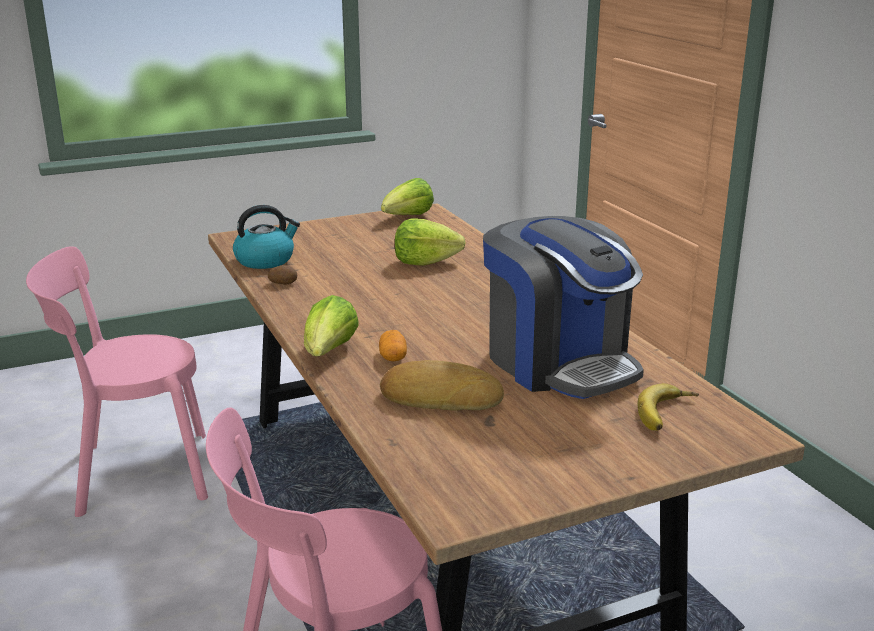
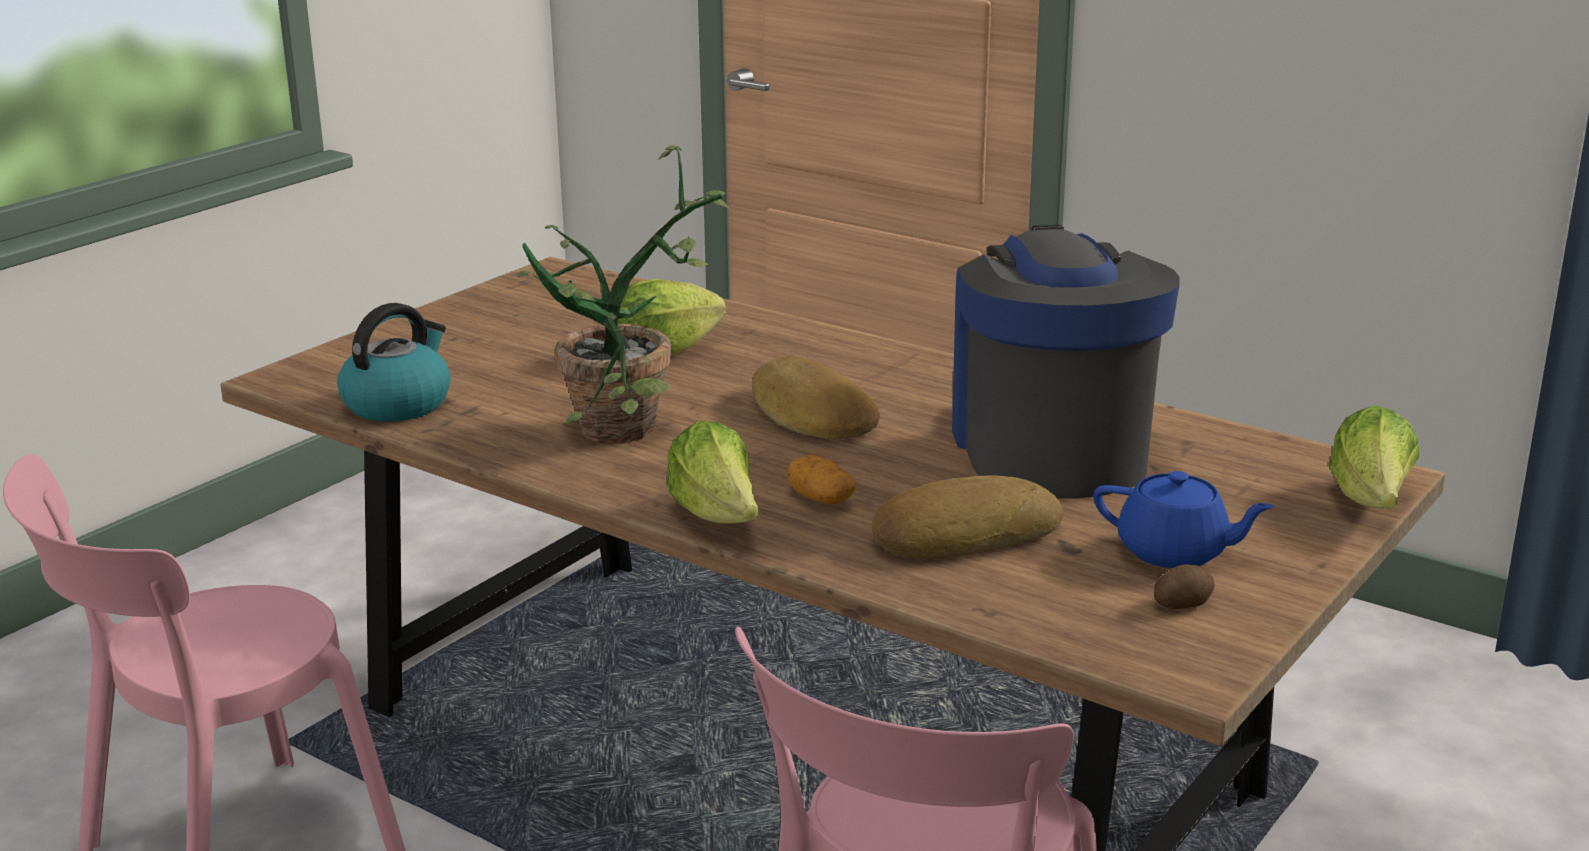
camera: 30 degrees left, 0 degrees up
(283, 283) = (485, 432): potato -> potato (1181, 604)
(351, 300) = (636, 433): none -> potted plant
(407, 217) = (536, 288): lettuce -> lettuce (1371, 502)
(451, 311) = (810, 415): none -> bread
(547, 442) = (1174, 552): none -> blue teapot
(559, 363) = (1050, 448): coffee machine -> coffee machine turned 120 degrees counterclockwise
(668, 414) = (1263, 477): banana -> none

